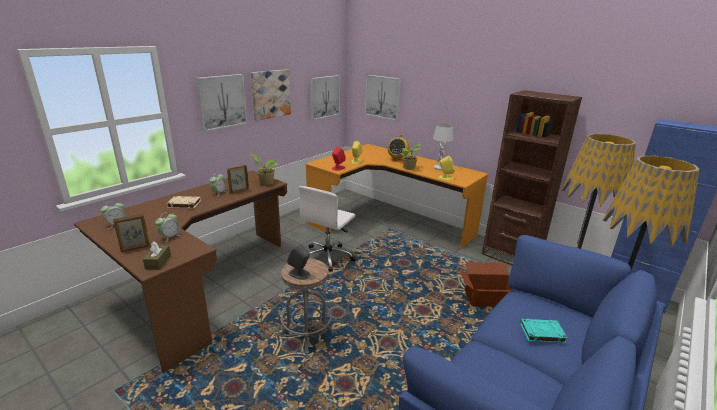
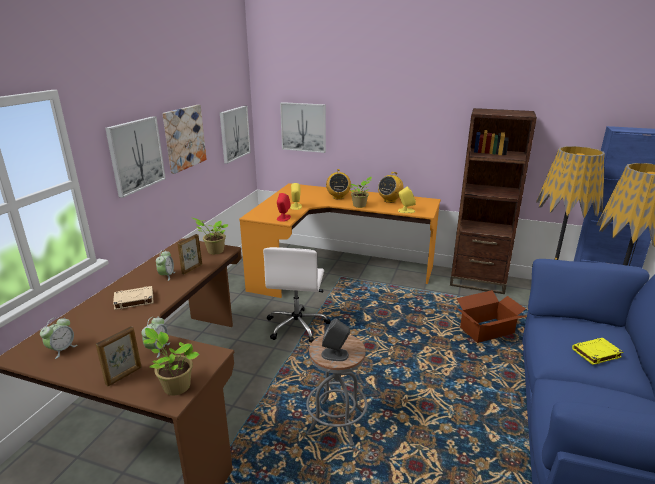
camera: 20 degrees left, 0 degrees up
(158, 262) = (175, 386): brown tissue box -> potted plant
(439, 168) = (390, 200): white table lamp -> radio
(541, 333) = (596, 353): turquoise book -> yellow book

